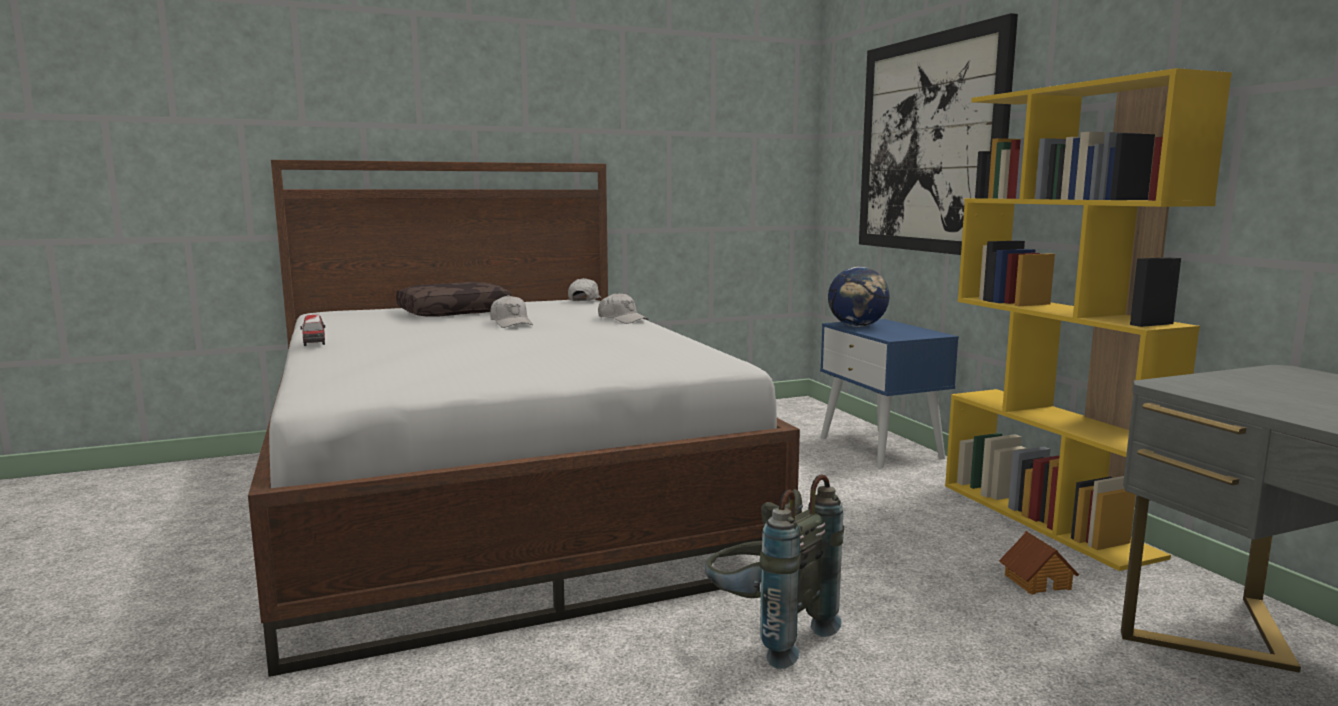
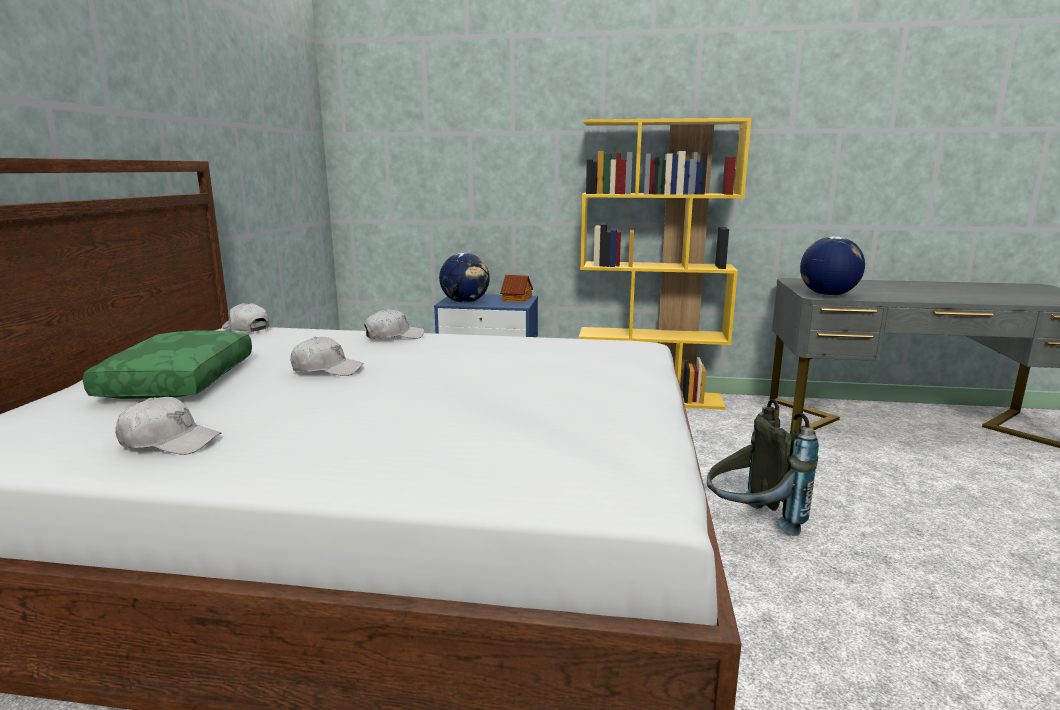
camera: 60 degrees left, 5 degrees up
(315, 343) = (259, 474): toy car -> none
(352, 327) = (169, 442): none -> white cap
(455, 312) = (177, 380): brown pillow -> green pillow
(930, 145) = (488, 150): picture -> none
(1036, 581) = (725, 430): toy house -> toy house (516, 299)
(1200, 388) = (827, 295): none -> globe

